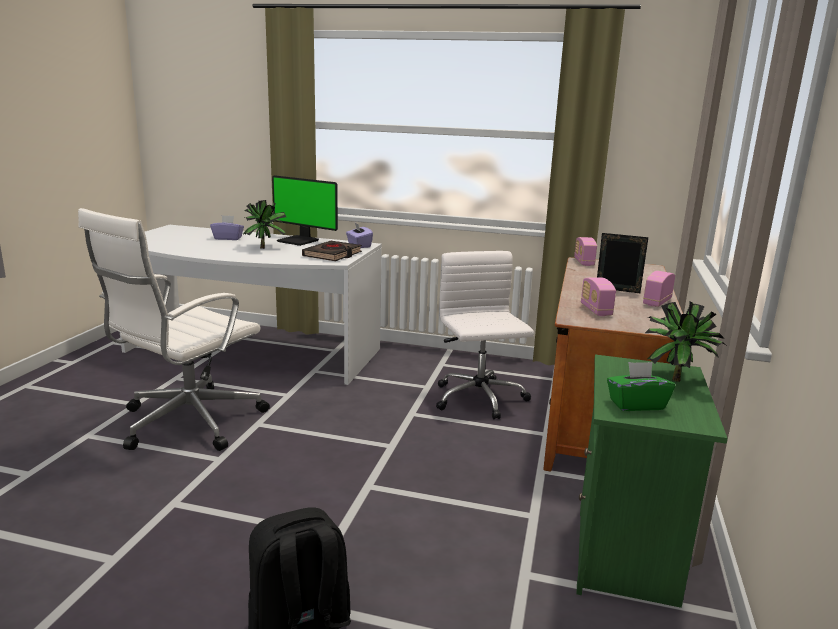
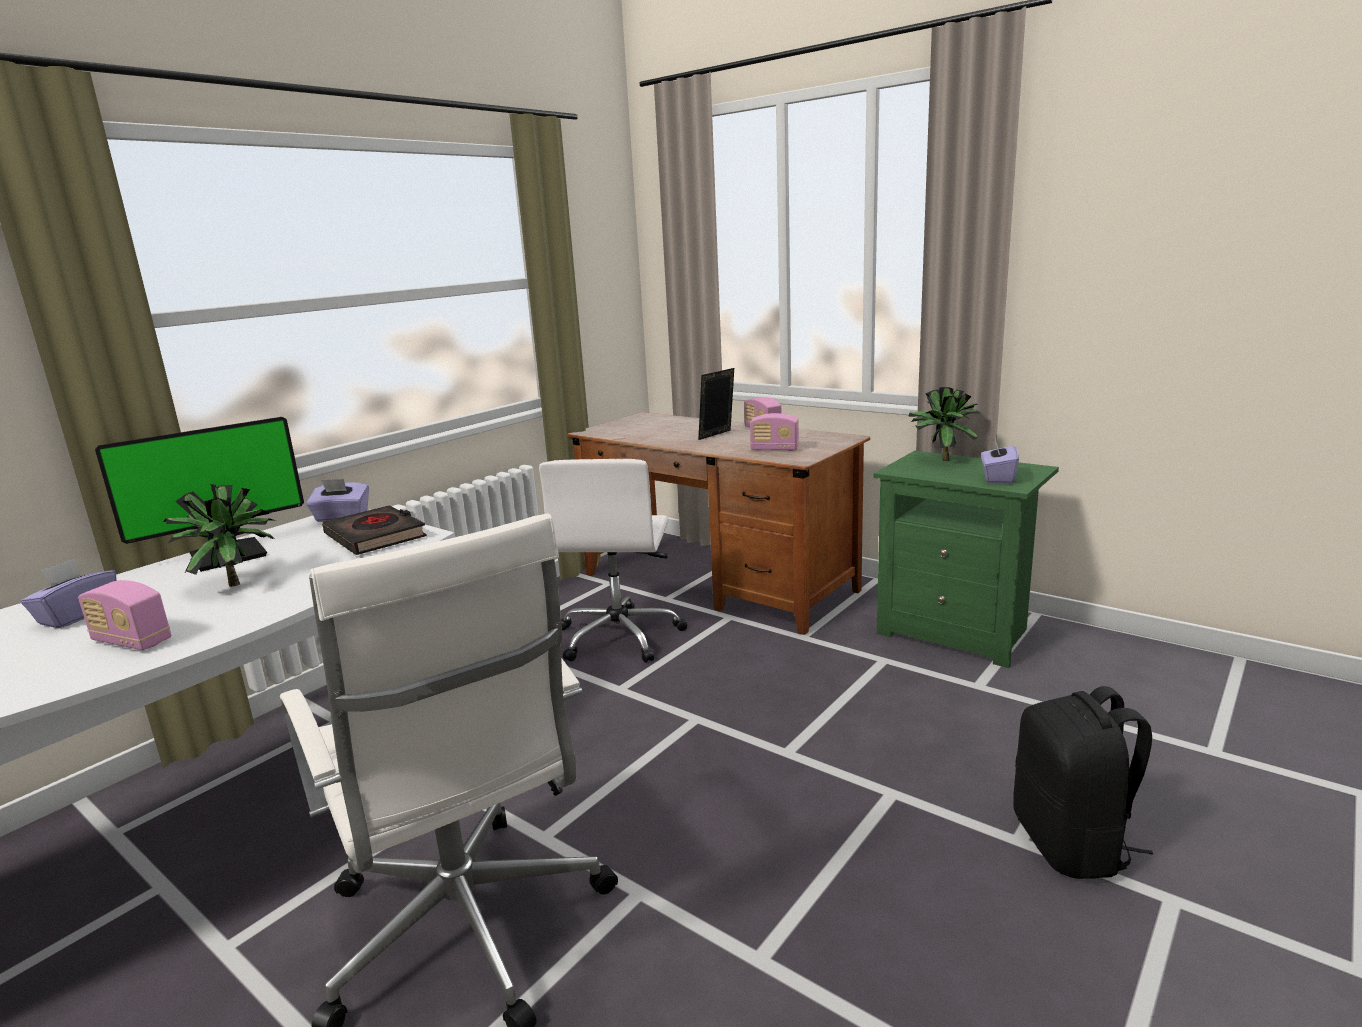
camera: 65 degrees left, 0 degrees up
(479, 399) = (620, 636): white office chair -> white office chair turned 90 degrees counterclockwise
(584, 262) = (598, 431): radio -> radio (132, 641)
(636, 404) = (997, 478): green tissue box -> purple tissue box

